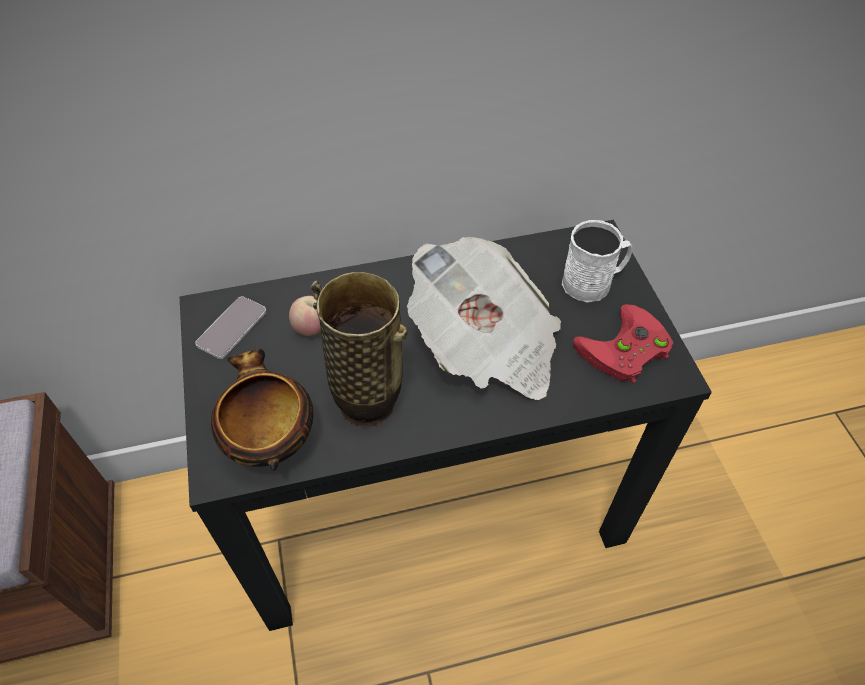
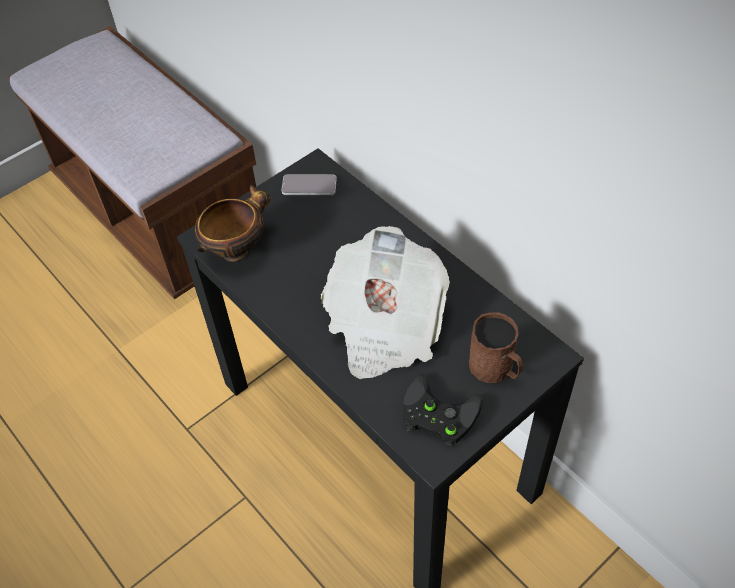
camera: 65 degrees right, 0 degrees up
(311, 328) = (334, 224): apple -> none
(367, 403) = (293, 282): vase -> none
(593, 282) = (495, 368): white mug -> brown mug
(624, 351) = (436, 414): red game controller -> black game controller

